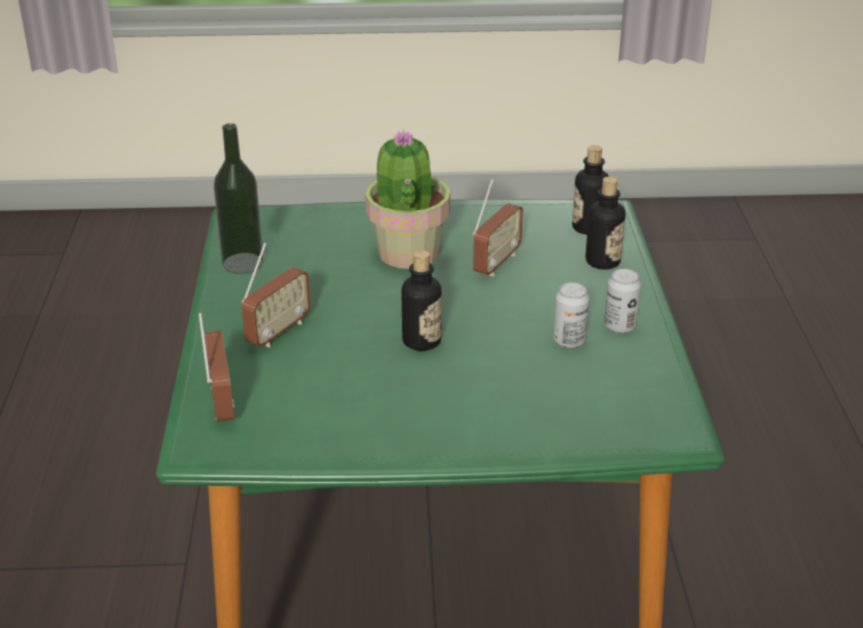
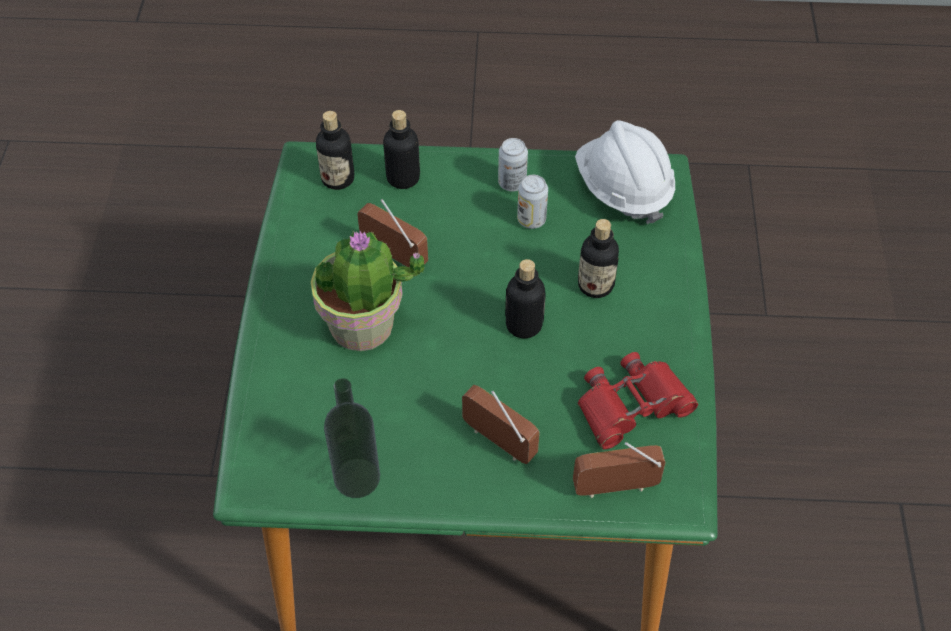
camera: 85 degrees left, 20 degrees up
(322, 412) = (631, 405): none -> red binoculars
(484, 386) = (595, 285): none -> bottle
(638, 403) = (623, 189): none -> white hard hat

